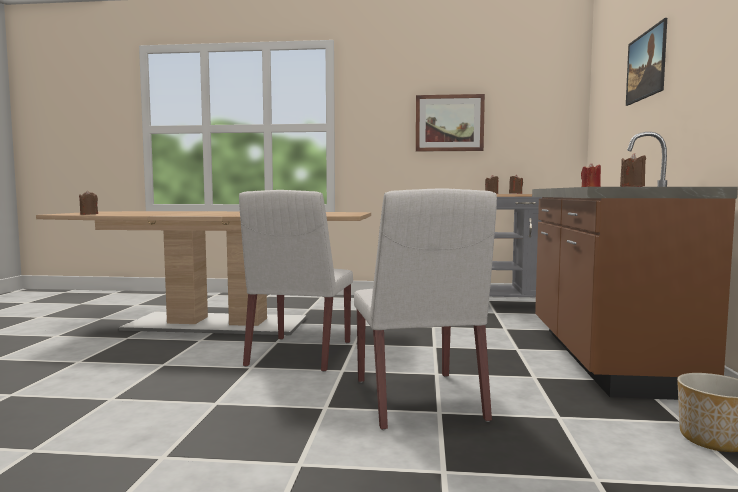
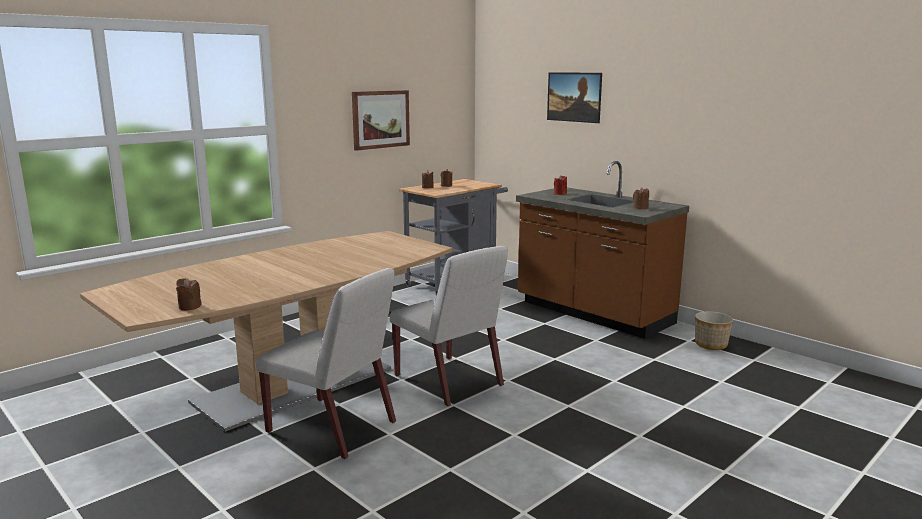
camera: 50 degrees left, 10 degrees up
(419, 400) = (591, 379): white chair -> white chair (333, 427)

